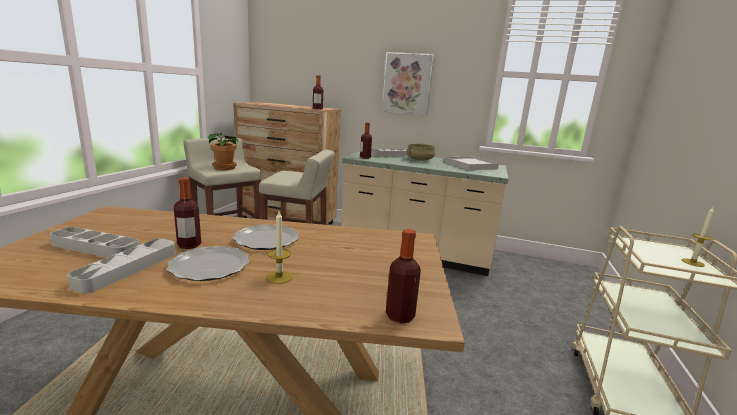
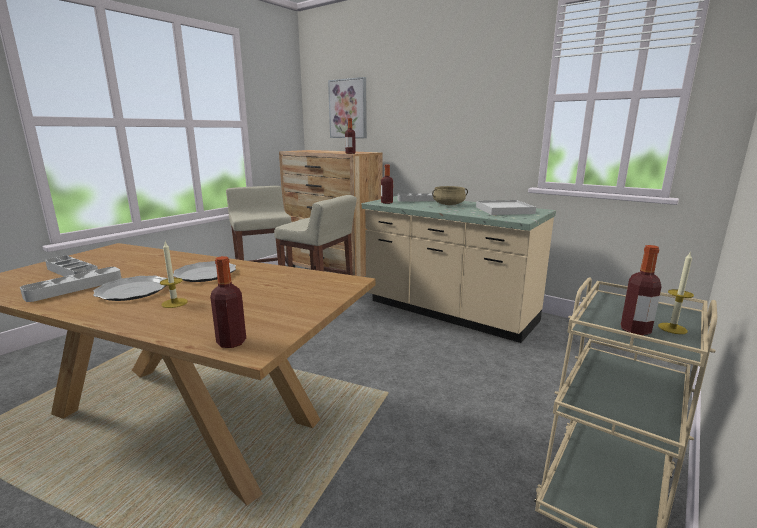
camera: 20 degrees right, 0 degrees up
(189, 245) = (139, 274): bottle -> bottle (635, 330)
(225, 168) = (258, 214): potted plant -> none
(407, 84) = (448, 119): picture -> picture (348, 109)

